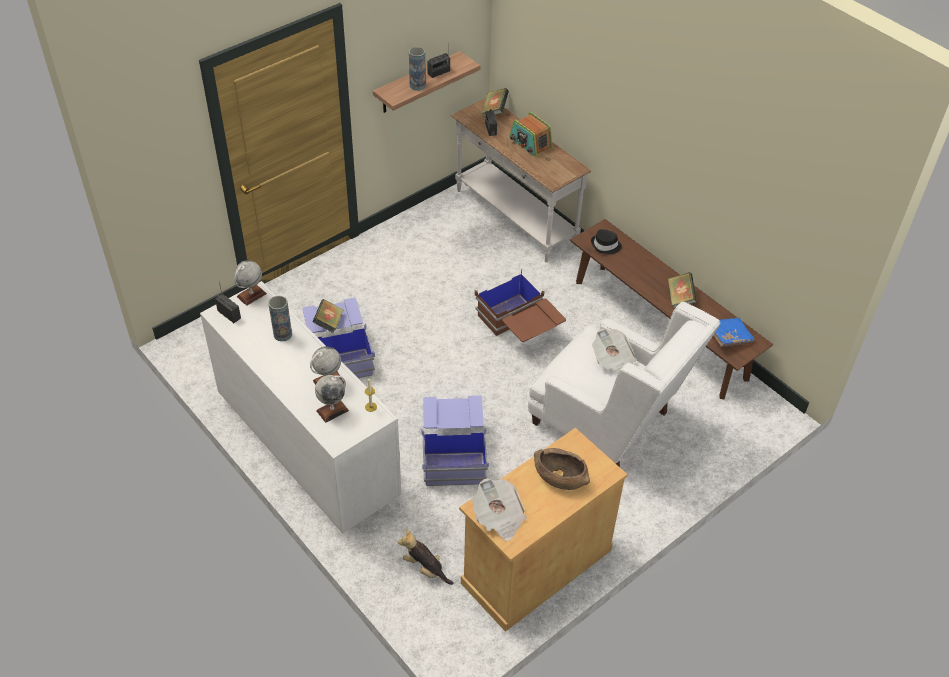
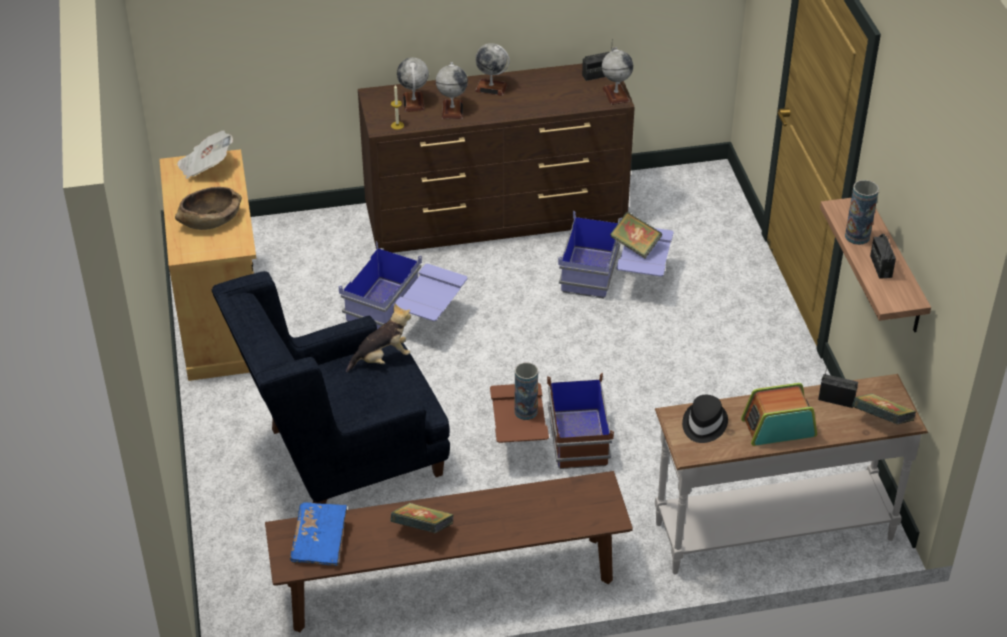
camera: 120 degrees right, 5 degrees down
(282, 334) = (541, 99): vase -> vase (525, 411)
(283, 370) = (491, 88): none -> globe
(307, 446) = (497, 218): white dresser -> brown dresser
(425, 568) = (288, 248): plush toy -> plush toy (382, 358)
(605, 246) = (574, 501): black hat -> black hat (703, 424)
(610, 423) = (340, 457): white armchair -> blue armchair
(613, 361) = (364, 400): newspaper -> none

